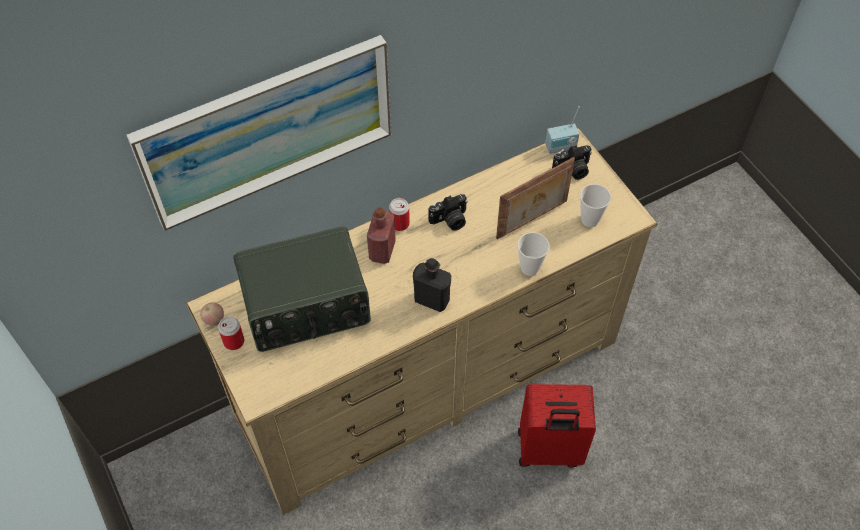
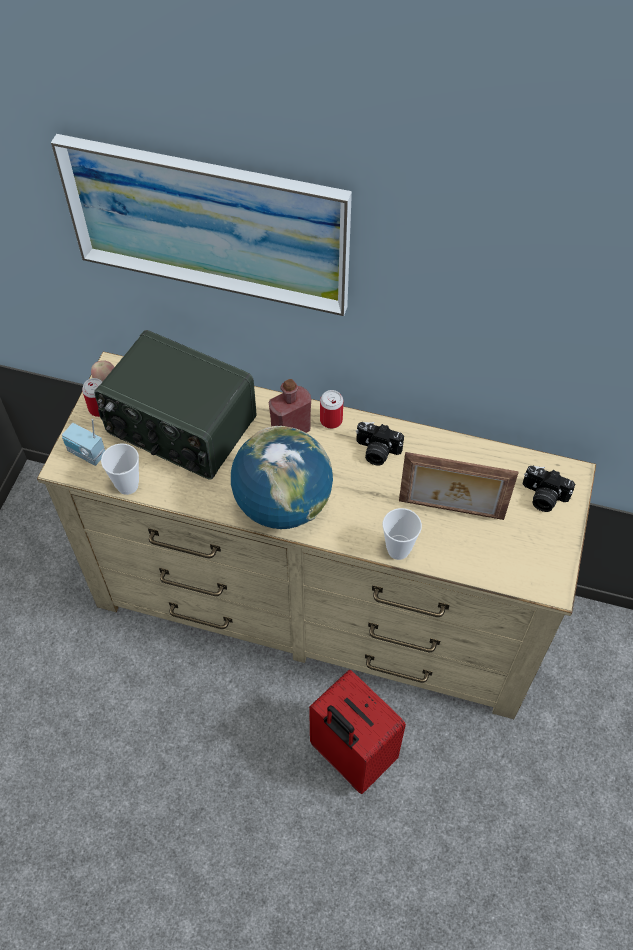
camera: 45 degrees right, 0 degrees up
(432, 300) = (283, 505): black bottle -> globe
(561, 147) = (555, 468): radio -> radio (86, 454)
(590, 220) = (506, 554): cup -> cup (127, 485)

